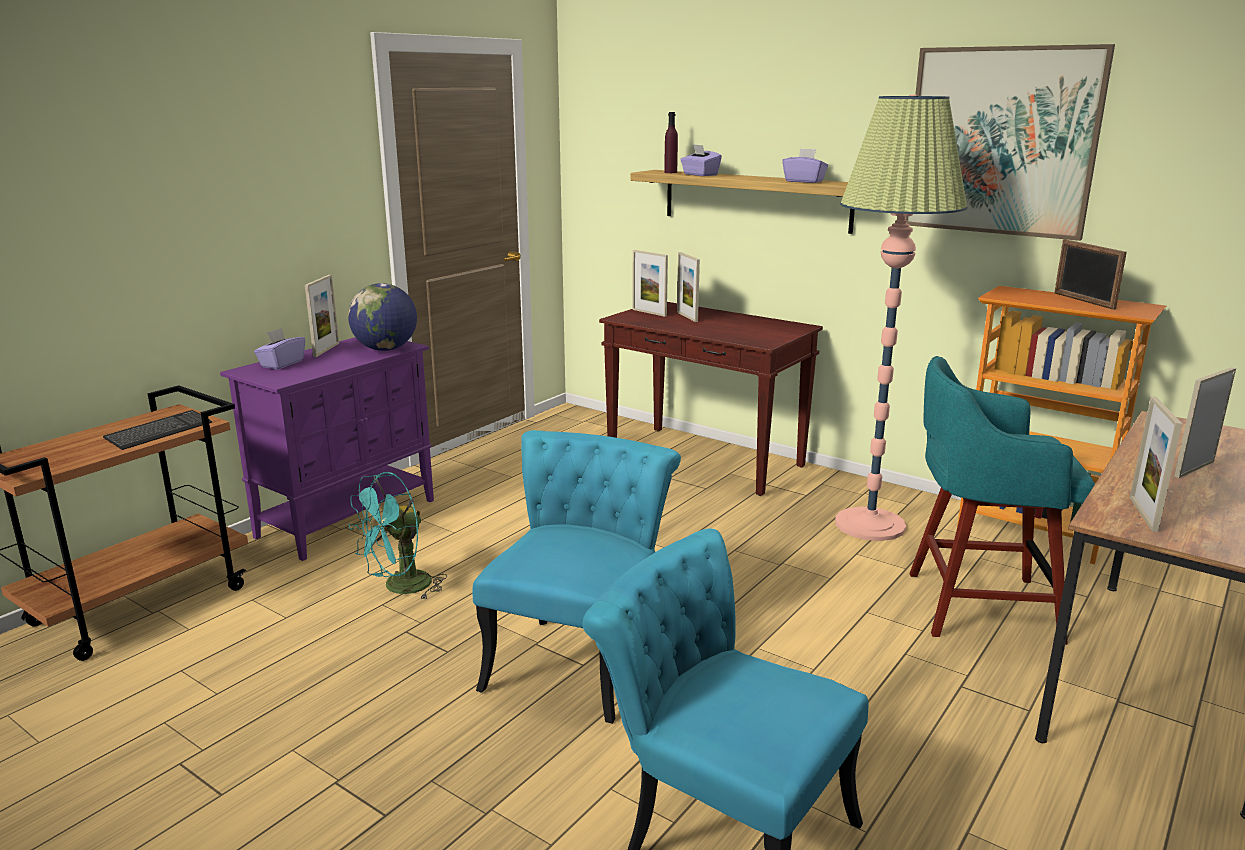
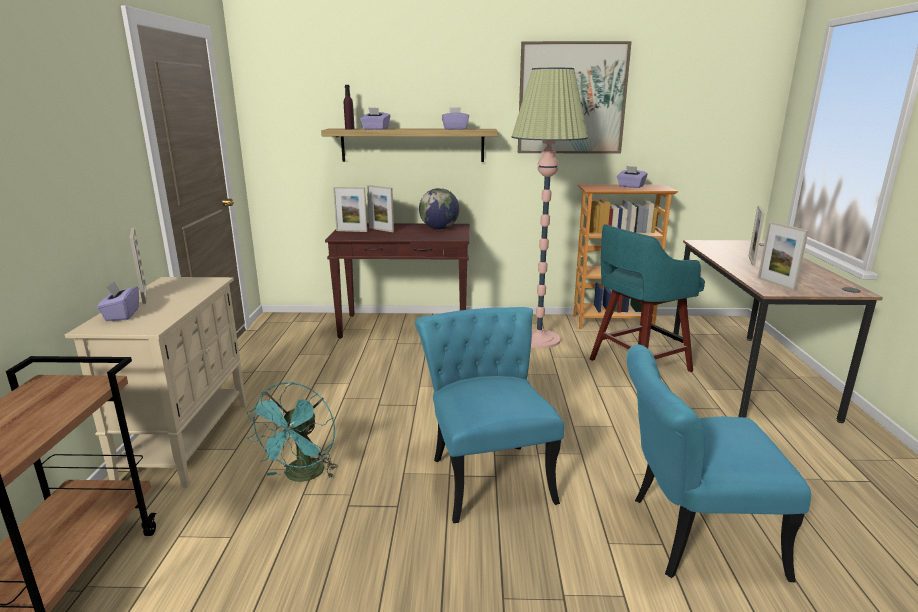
camera: 35 degrees left, 0 degrees up
(159, 432) = (63, 403): keyboard -> none
(348, 518) = (187, 440): purple cabinet -> beige cabinet
(386, 349) = (201, 286): globe -> globe (439, 228)
(1083, 301) = (630, 186): picture frame -> purple tissue box

